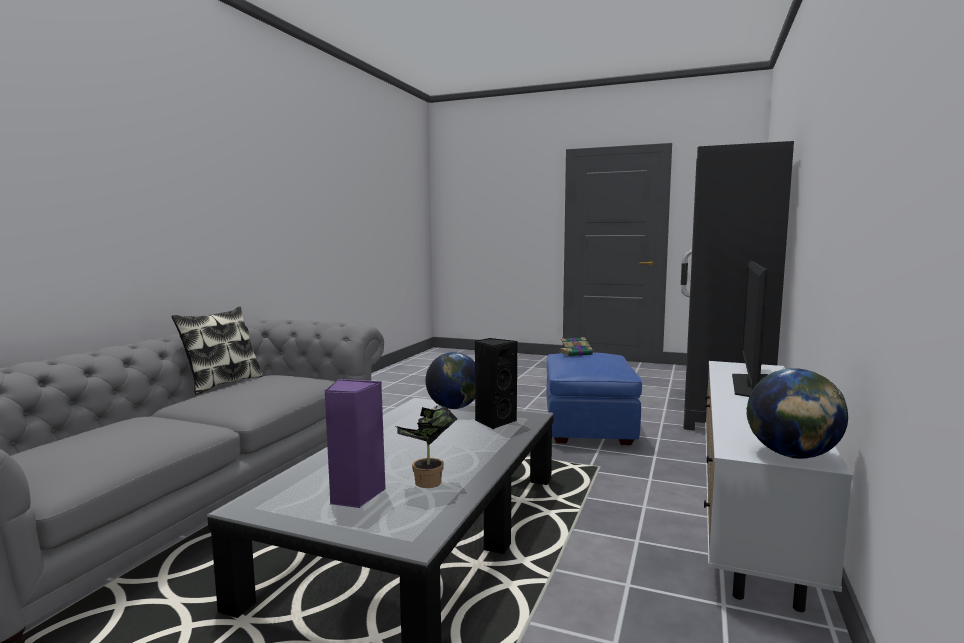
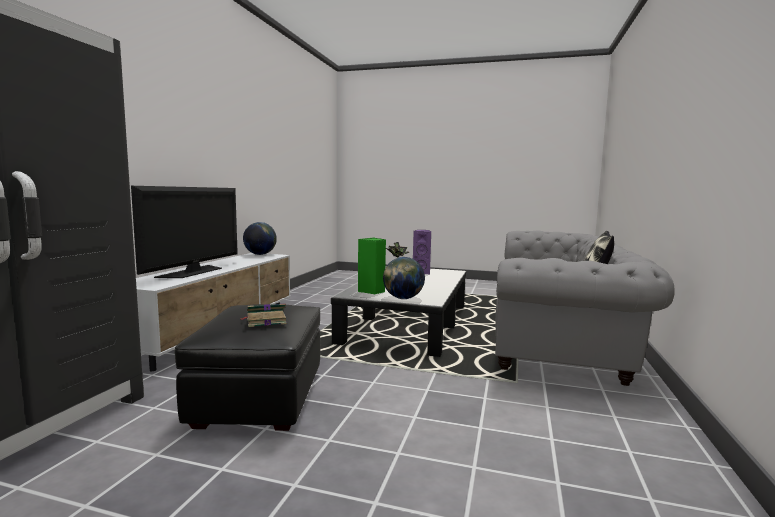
camera: 175 degrees right, 0 degrees up
(494, 421) = (372, 291): black speaker -> green speaker
(588, 426) = (260, 398): blue ottoman -> black ottoman

